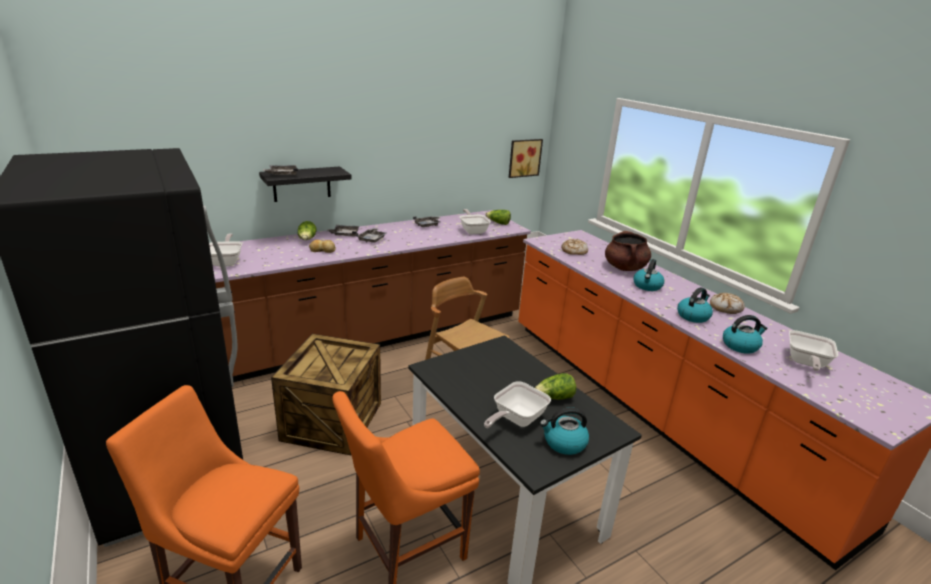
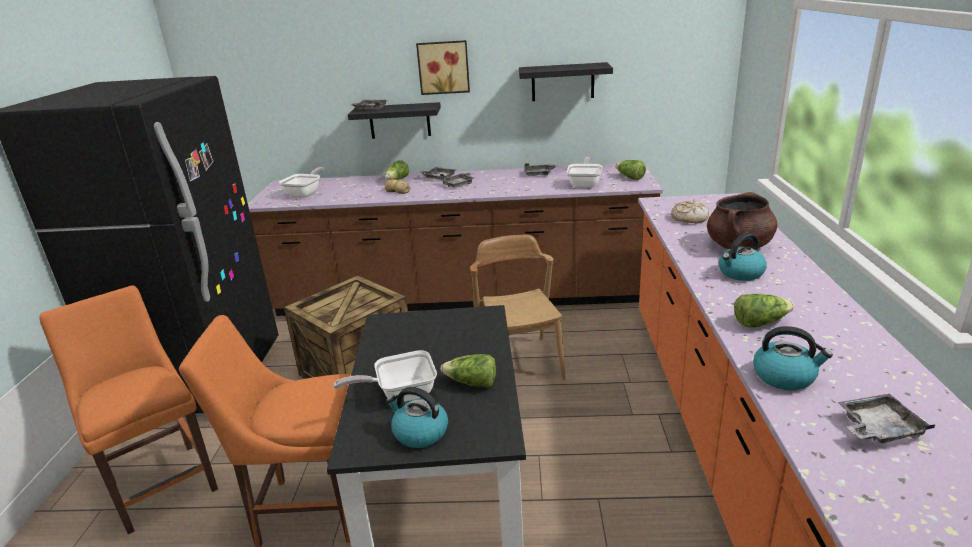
camera: 35 degrees right, 0 degrees up
(438, 149) = (562, 82): none -> black shelf
(524, 157) = (694, 93): picture -> picture (443, 67)
(693, 316) = (759, 322): kettle -> lettuce
(726, 308) = (839, 321): bread -> none
(805, 363) = (878, 428): frying pan -> grey tray

